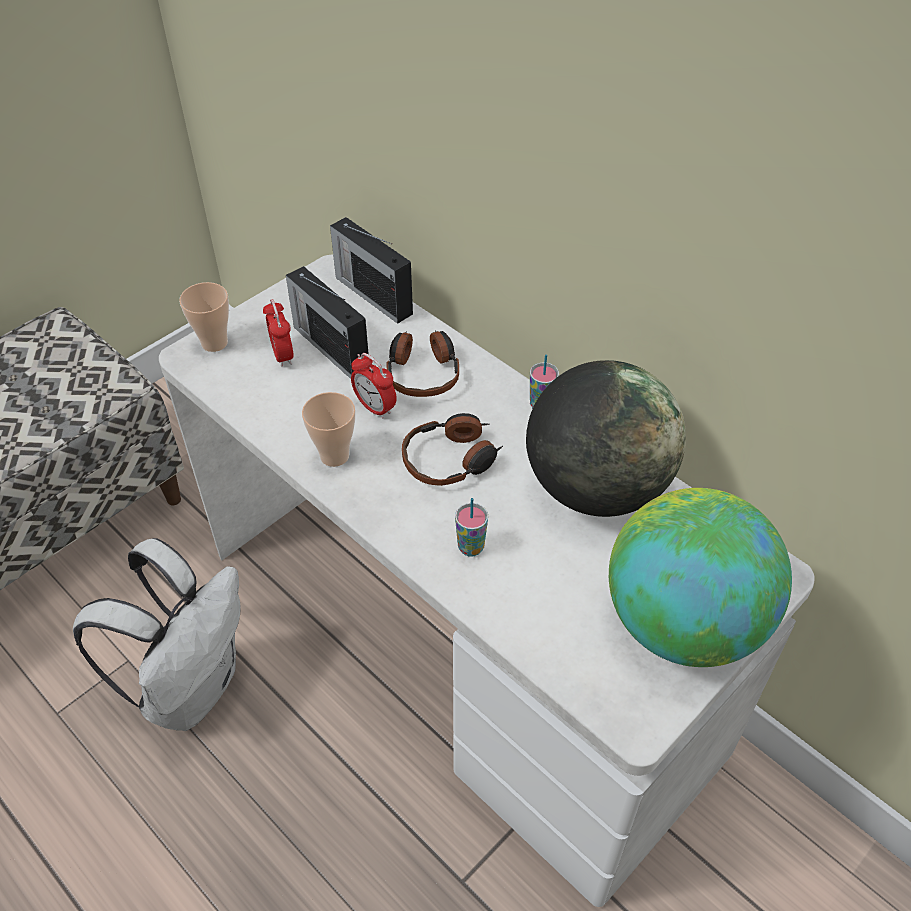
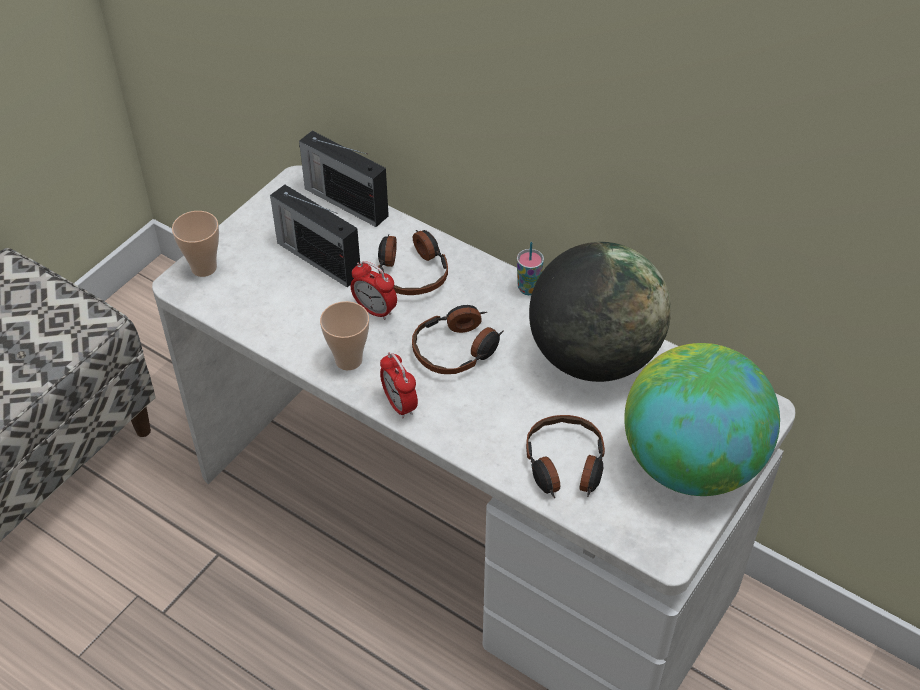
camera: 10 degrees left, 0 degrees up
(191, 686) = (208, 610): white backpack -> none
(282, 355) = (273, 271): alarm clock -> alarm clock (399, 405)
(471, 547) = (493, 425): cup -> none
(540, 604) = (565, 465): none -> headphones

